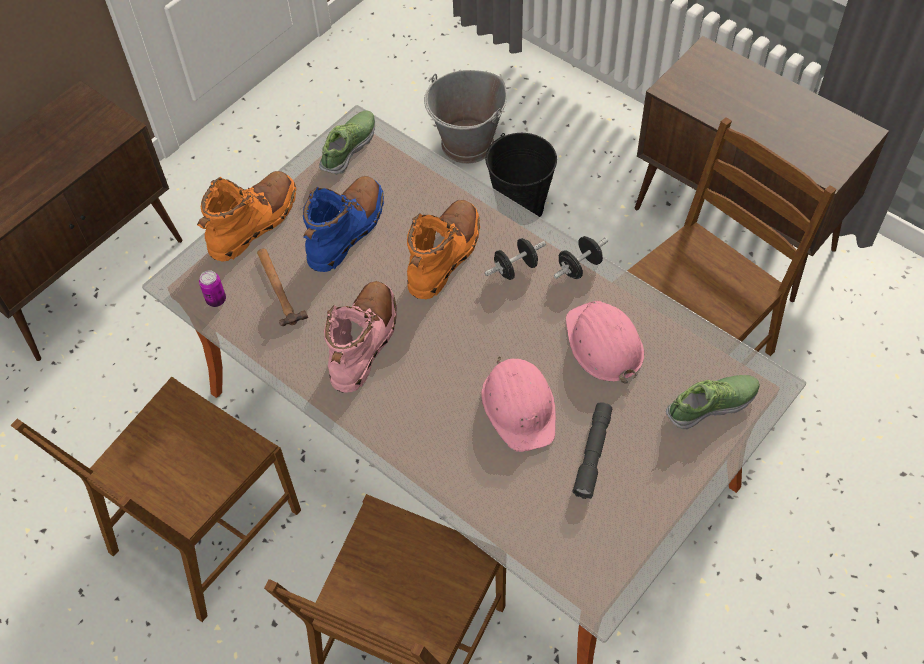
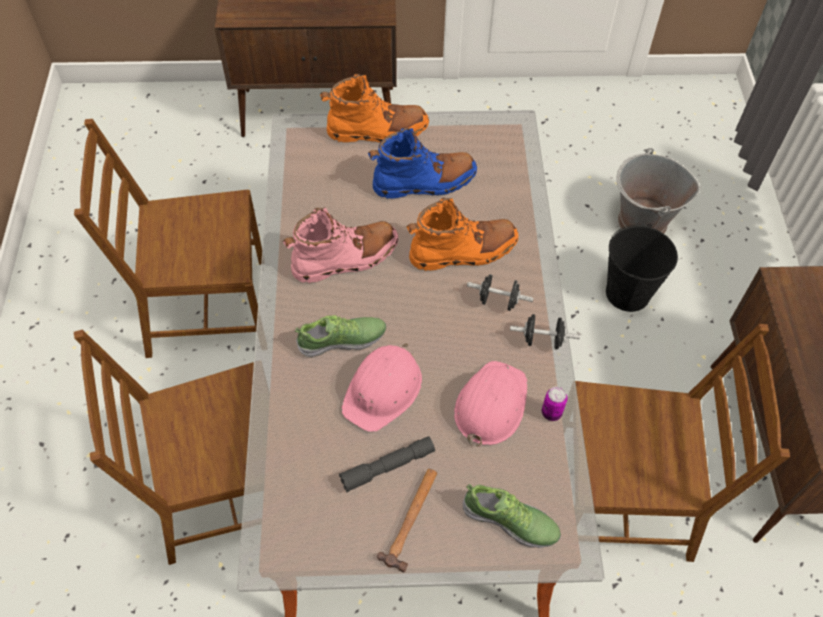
camera: 45 degrees right, 0 degrees up
(216, 300) = (299, 157): can -> can (551, 413)
(279, 288) = (341, 181): hammer -> hammer (412, 519)
(349, 148) = (493, 133): shoe -> shoe (342, 340)

